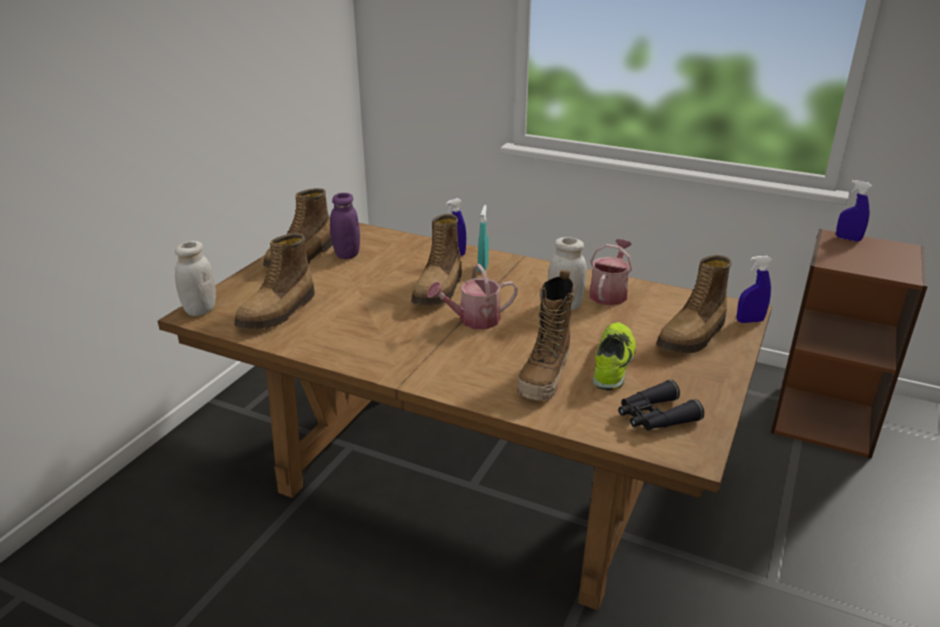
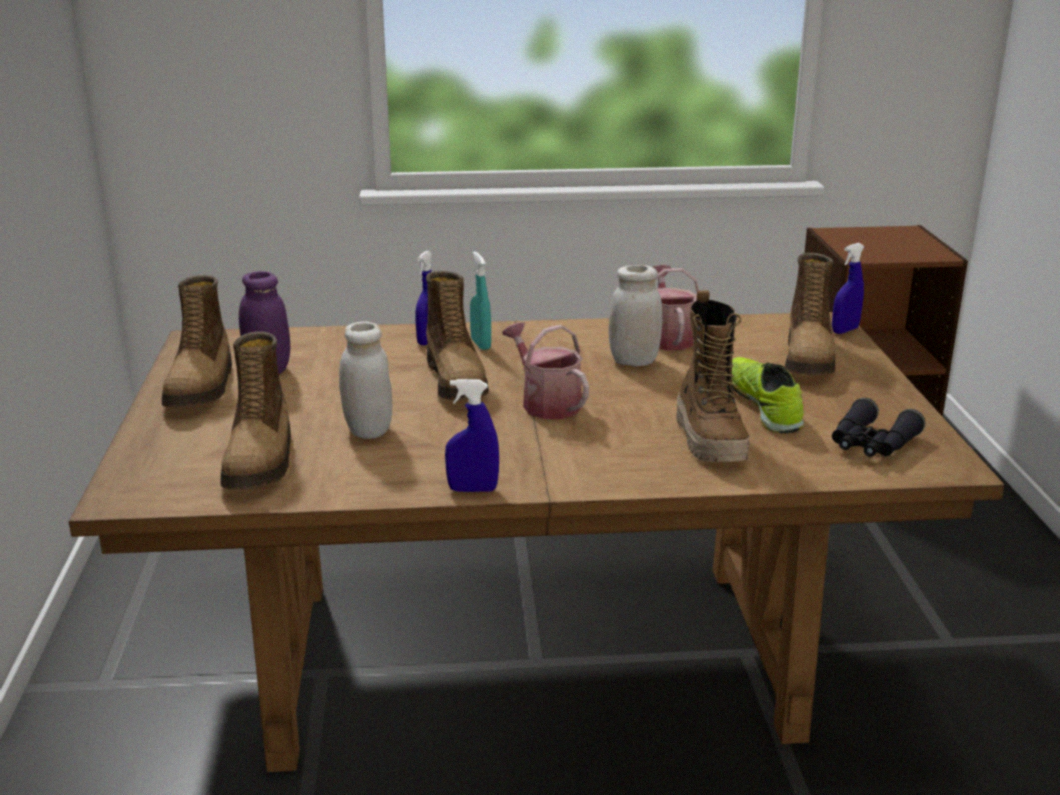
camera: 30 degrees left, 5 degrees down
(200, 310) = (126, 489): white jar -> white jar (368, 430)
(473, 320) = (546, 403): watering can -> watering can turned 105 degrees clockwise
(848, 239) = (846, 232): blue spray bottle -> blue spray bottle (472, 489)

